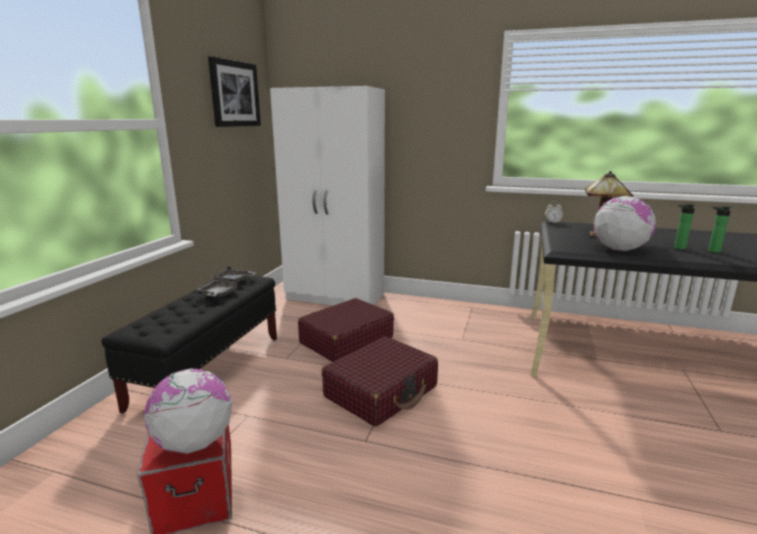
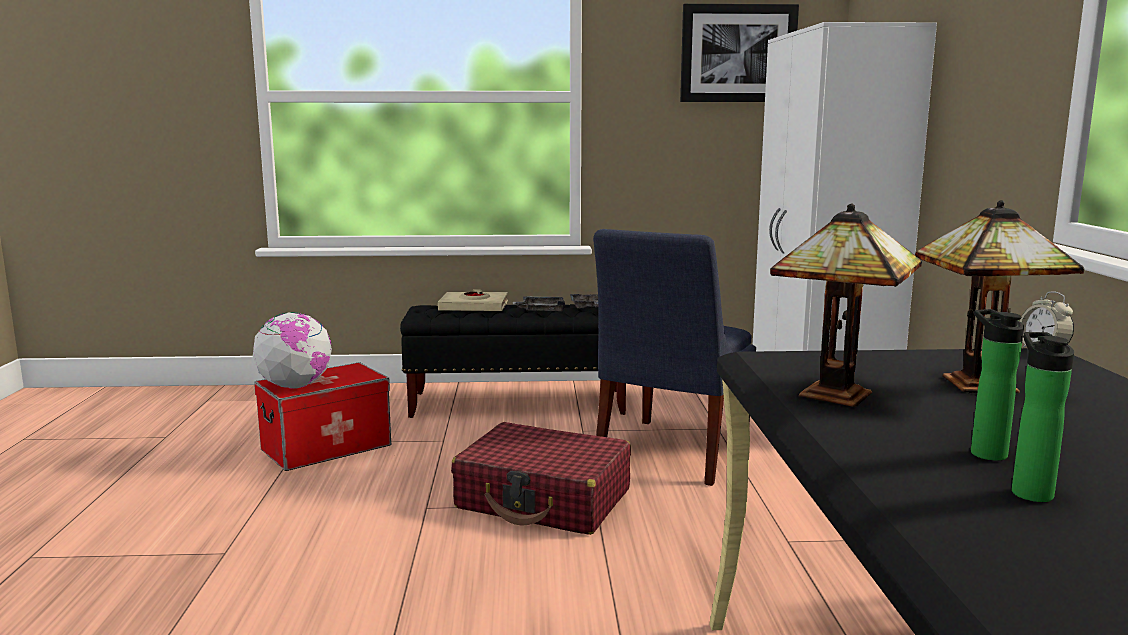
camera: 70 degrees right, 5 degrees down
(168, 312) = (474, 307): none -> beige book
(346, 340) = (670, 453): red suitcase -> blue chair
(619, 249) = (841, 395): globe -> table lamp

